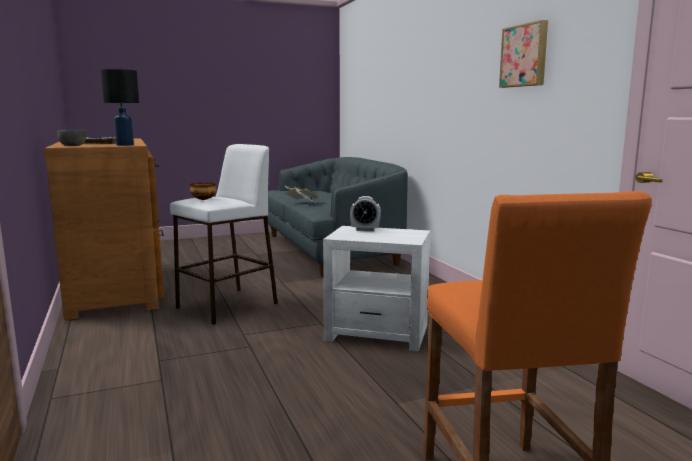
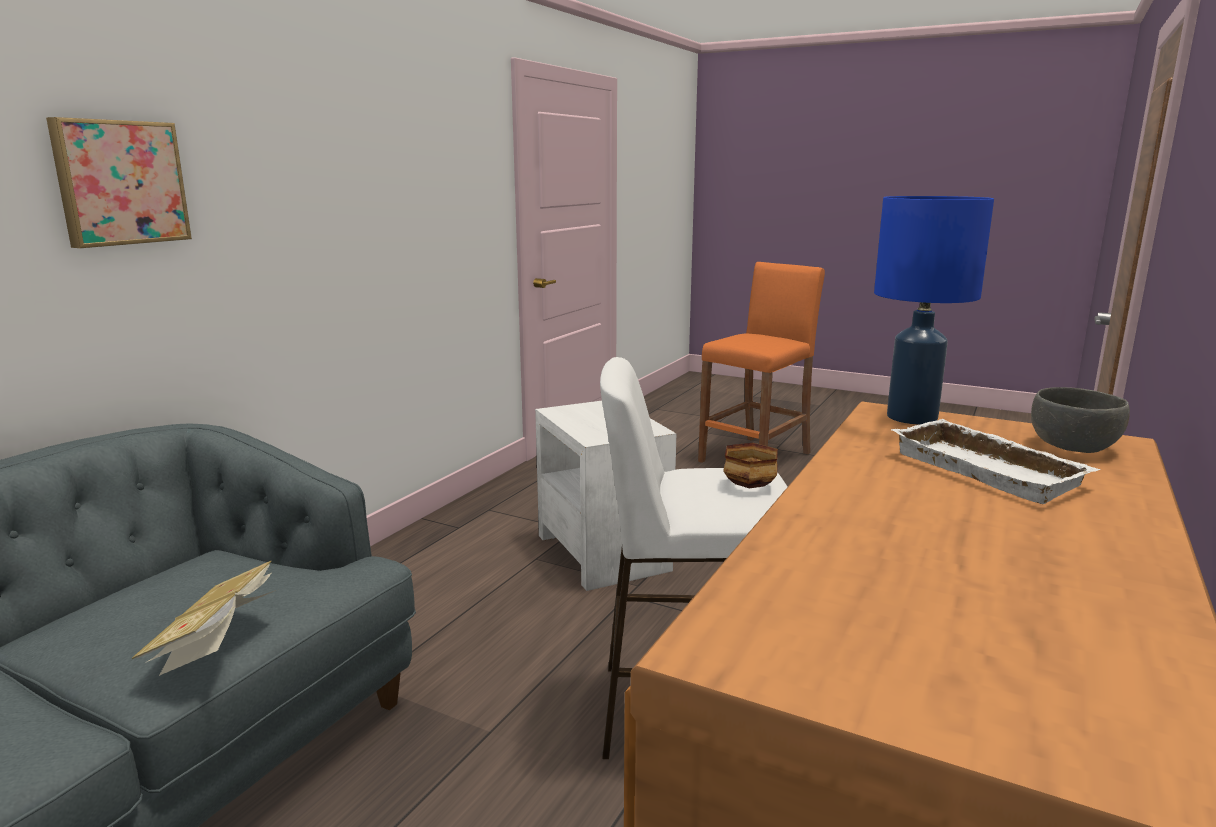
camera: 130 degrees left, 5 degrees up
(124, 145) = (913, 418): black table lamp -> blue table lamp
(365, 229) = (590, 430): alarm clock -> none
(525, 56) = (415, 163): picture -> picture (120, 183)

